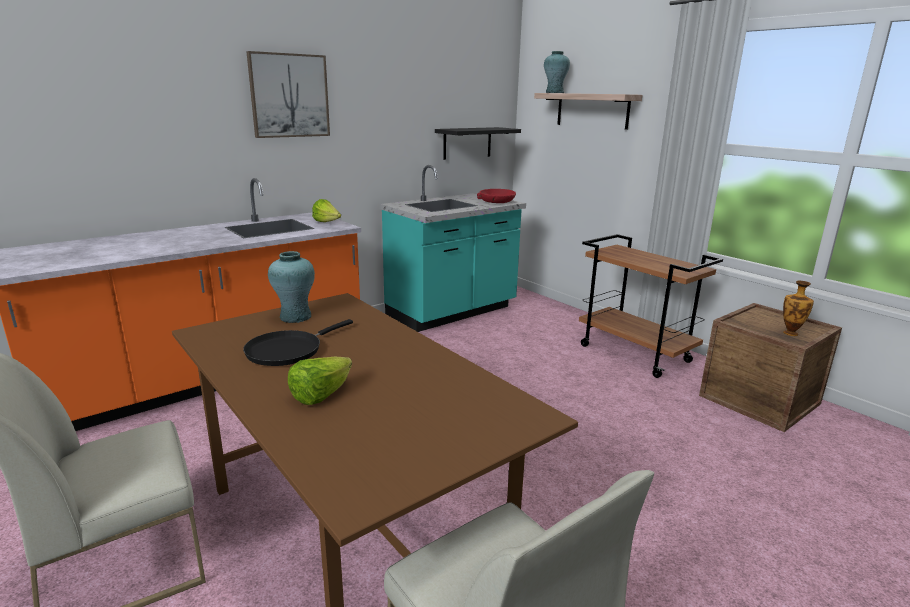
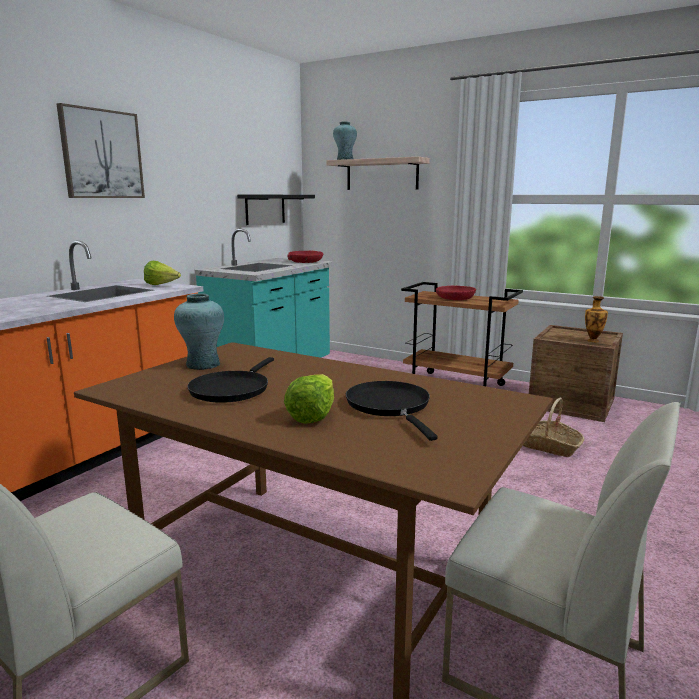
camera: 20 degrees left, 5 degrees down
(400, 399) = (390, 406): none -> black frying pan
(640, 259) = (455, 298): none -> red bowl
(690, 449) = (549, 446): none -> basket

